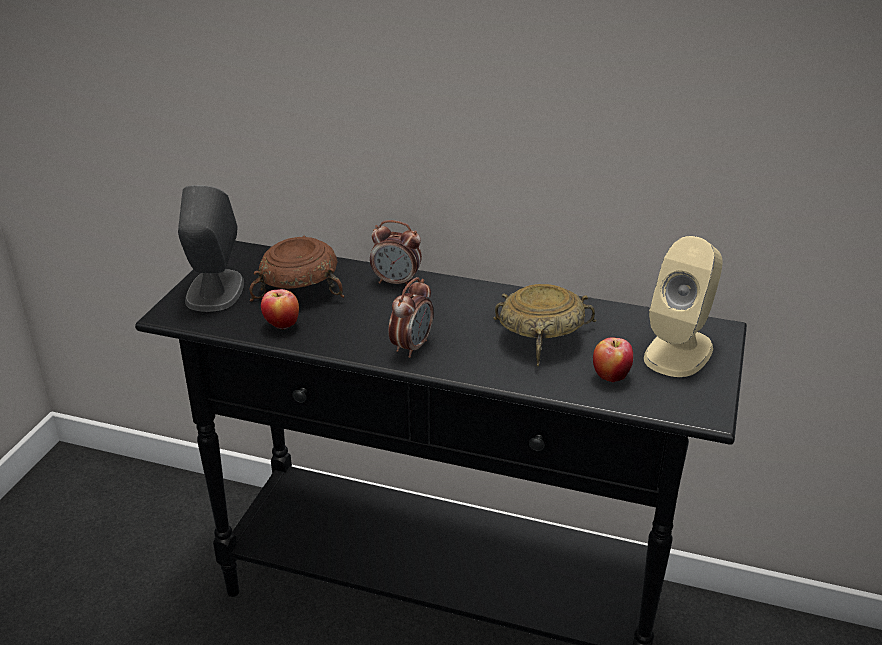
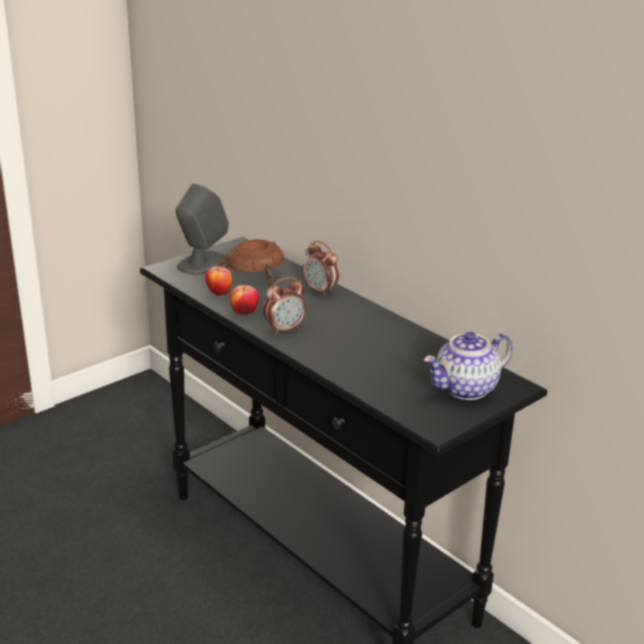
camera: 30 degrees right, 5 degrees down
(543, 338) = (378, 351): beige bowl -> none
(611, 376) = (395, 387): apple -> apple (244, 313)
(678, 352) = (465, 389): beige speaker -> teapot

